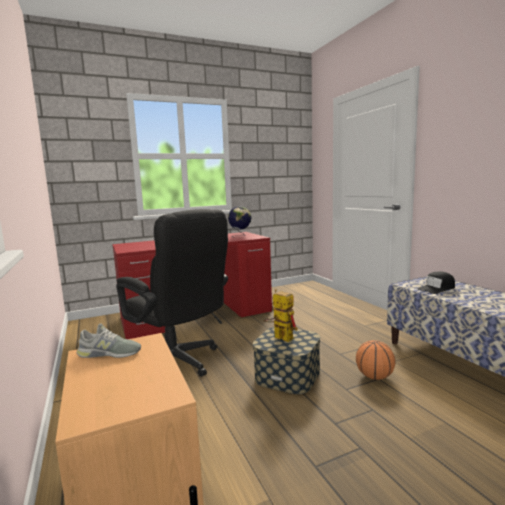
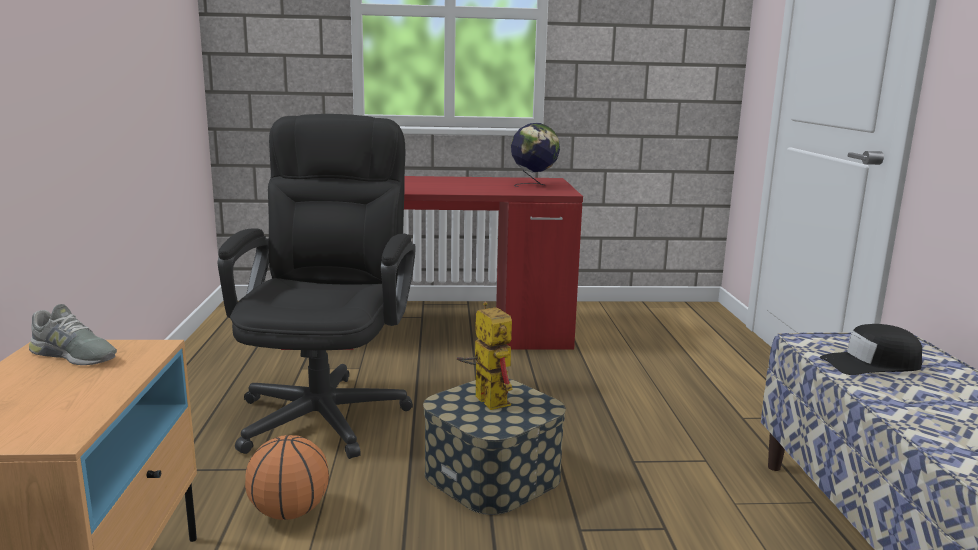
camera: 20 degrees right, 5 degrees up
(178, 363) = (327, 408): black office chair -> black office chair turned 150 degrees counterclockwise
(374, 377) = (660, 522): basketball -> basketball (289, 512)

